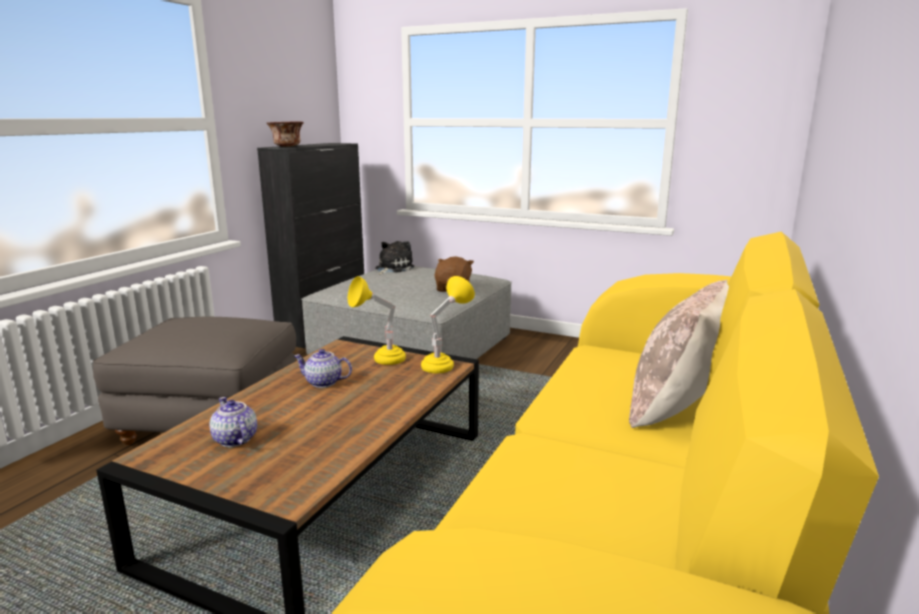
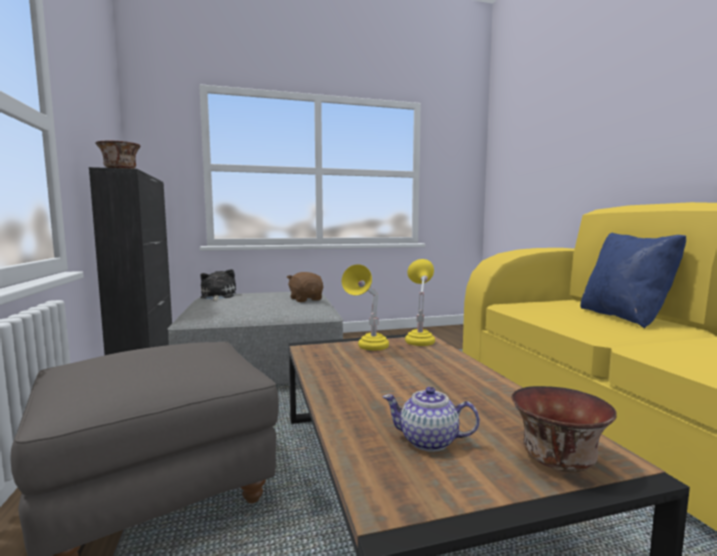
camera: 40 degrees left, 10 degrees down
(260, 483) = (557, 461): none -> bowl
(324, 382) = (370, 373): teapot -> none
(677, 409) = (624, 317): beige pillow -> blue pillow

